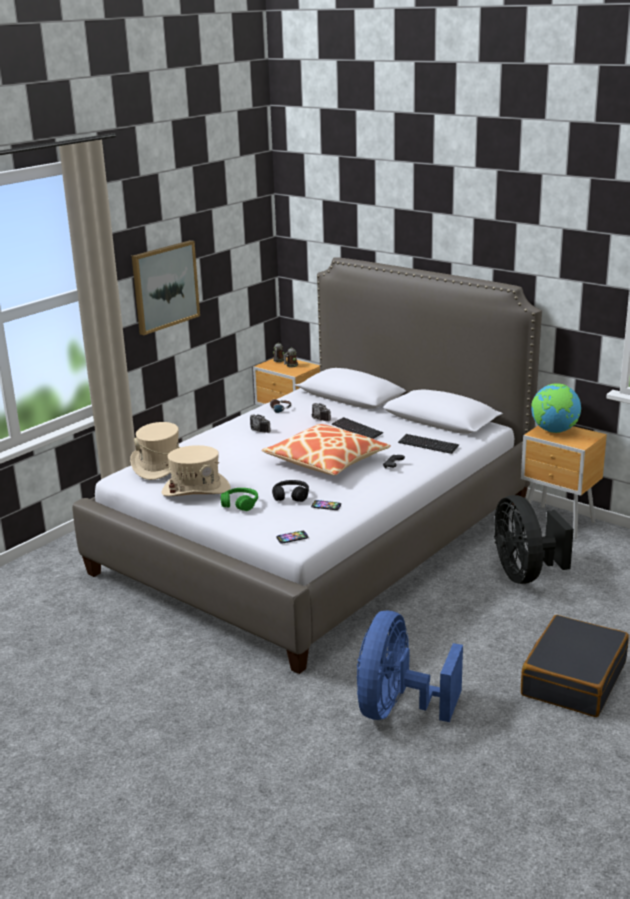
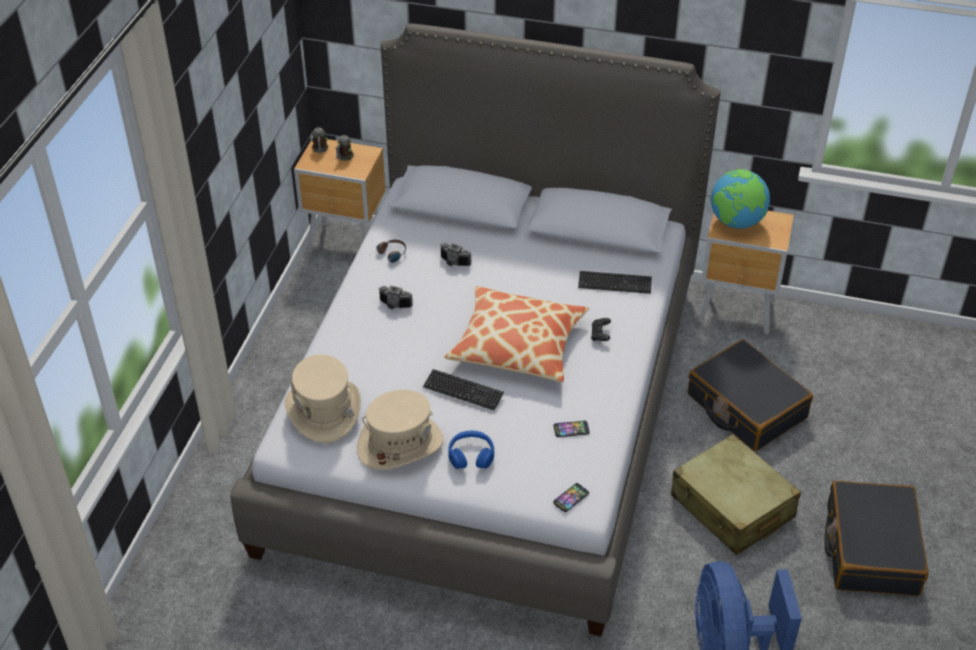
camera: 25 degrees left, 20 degrees up
(165, 286) = (215, 133): picture -> none
(240, 504) = (471, 455): green headphones -> blue headphones
(291, 496) = (520, 423): black headphones -> none
(357, 430) = (514, 274): keyboard -> keyboard (463, 391)
(468, 627) = (732, 507): none -> beige suitcase
(525, 574) = (745, 407): black fan -> black suitcase

